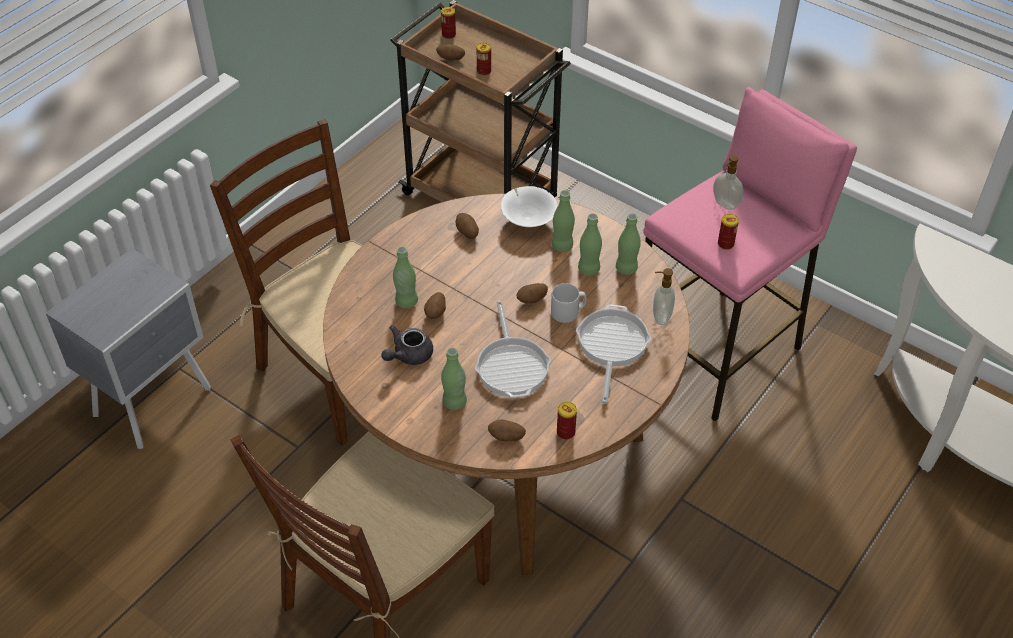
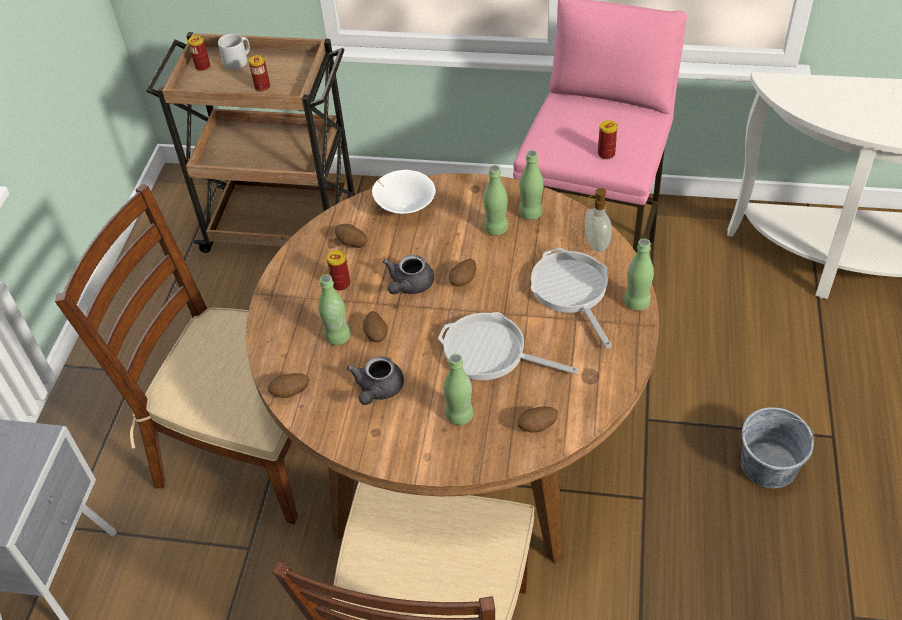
camera: 25 degrees left, 0 degrees up
(450, 59) = (220, 88): potato -> potato (291, 393)
(487, 285) = (409, 286): none -> grey teapot
(512, 365) = (490, 353): frying pan -> frying pan turned 150 degrees clockwise
(562, 246) = (454, 217): green bottle -> green bottle (636, 303)
(565, 432) = (591, 394): can -> can (341, 284)
(568, 312) = (506, 277): grey mug -> grey mug (238, 61)
(725, 204) = (578, 120): soap dispenser -> none
(761, 587) = (769, 465): none -> grey bucket

